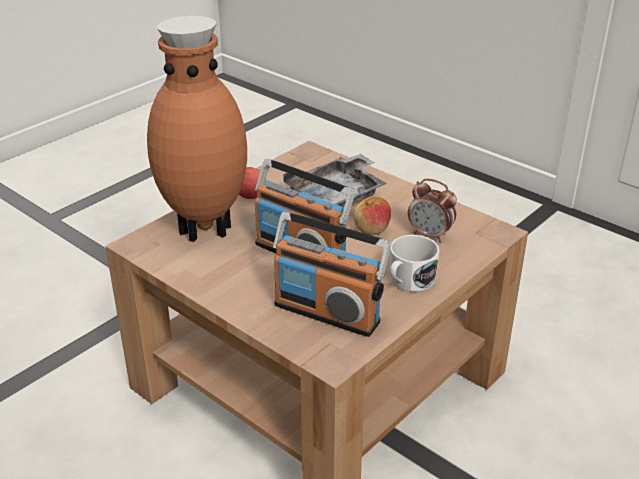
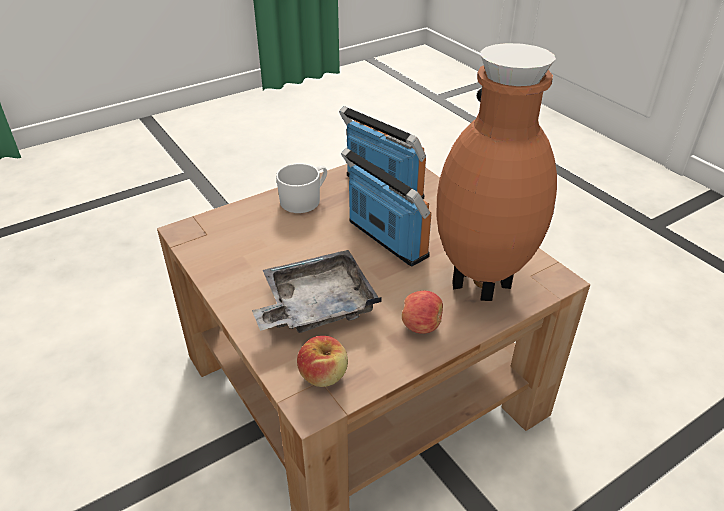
camera: 165 degrees left, 5 degrees up
(371, 230) = (304, 254): apple -> apple (324, 375)
(430, 235) = (251, 238): alarm clock -> none

